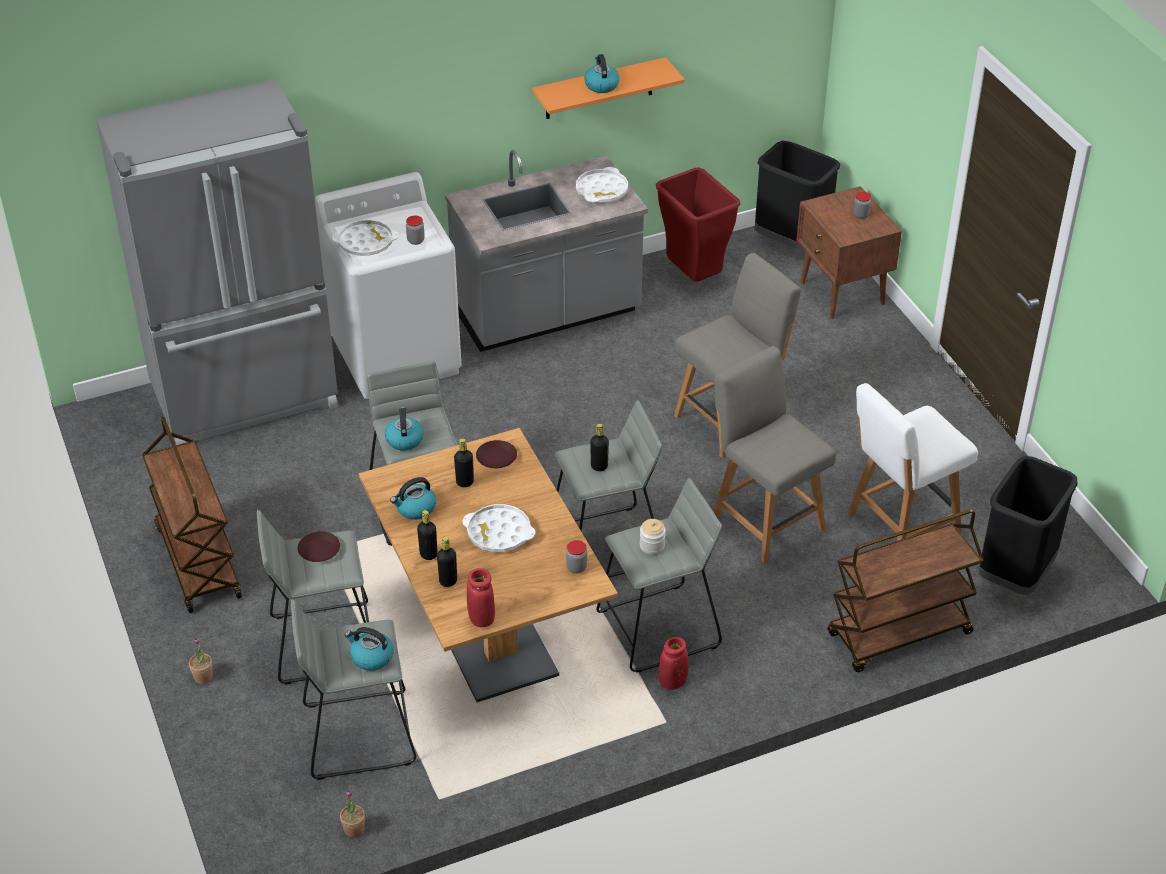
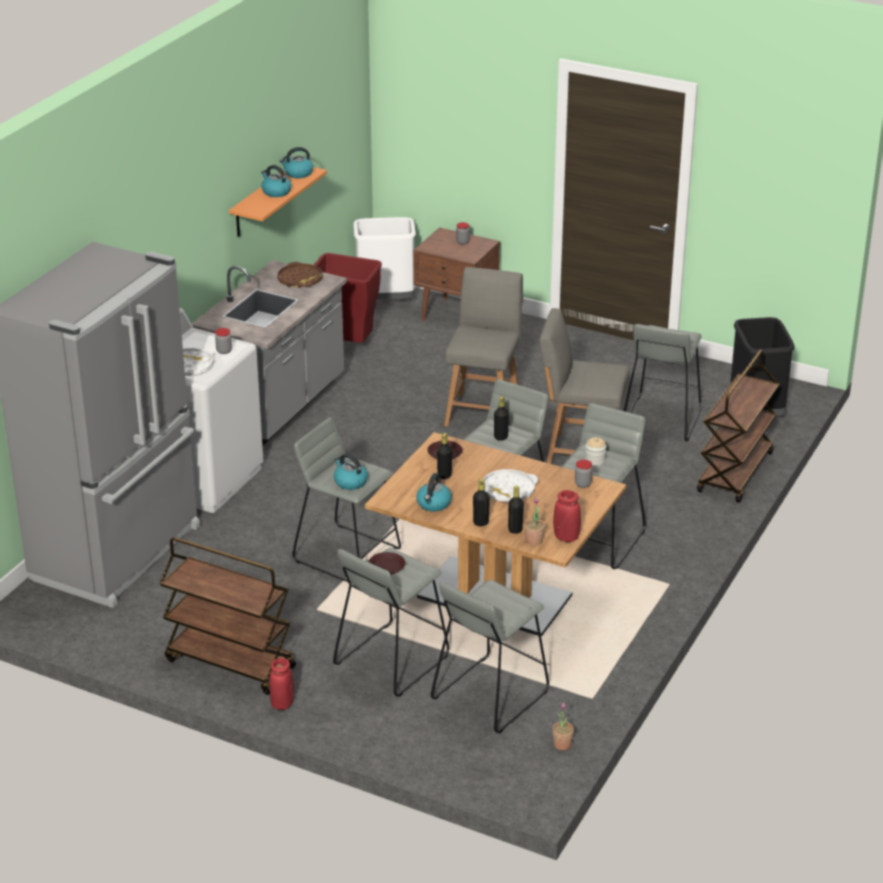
camera: 40 degrees left, 10 degrees down
(203, 676) = (334, 724): potted plant -> potted plant (534, 541)
(371, 657) = (511, 603): kettle -> kettle (298, 173)
(602, 190) = (300, 279): white tray -> brown tray
(672, 682) = (643, 562): red vase -> red vase (282, 704)
(791, 243) = (385, 301): black trash can -> white trash can
(900, 525) = (660, 419): white chair -> grey stool

